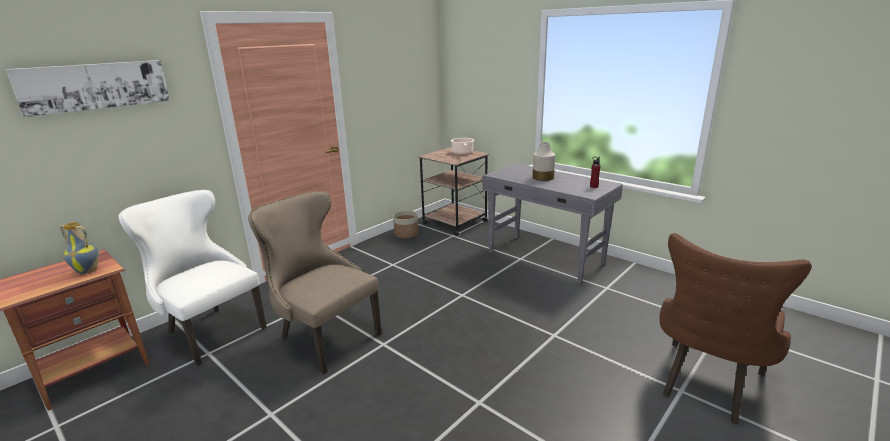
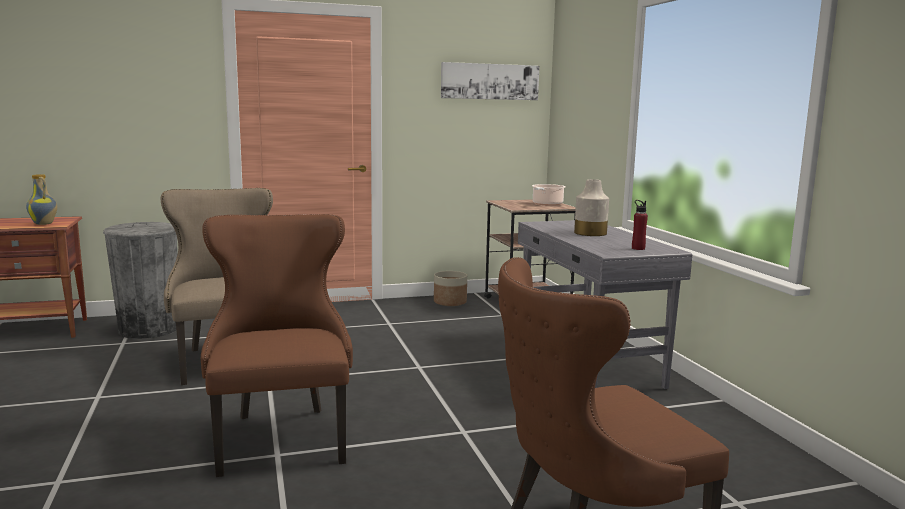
camera: 30 degrees right, 10 degrees down
(95, 86) = (106, 59): picture -> picture (489, 81)
(211, 331) = (149, 329): white chair -> grey trash can
(460, 386) = (281, 436): none -> brown chair

